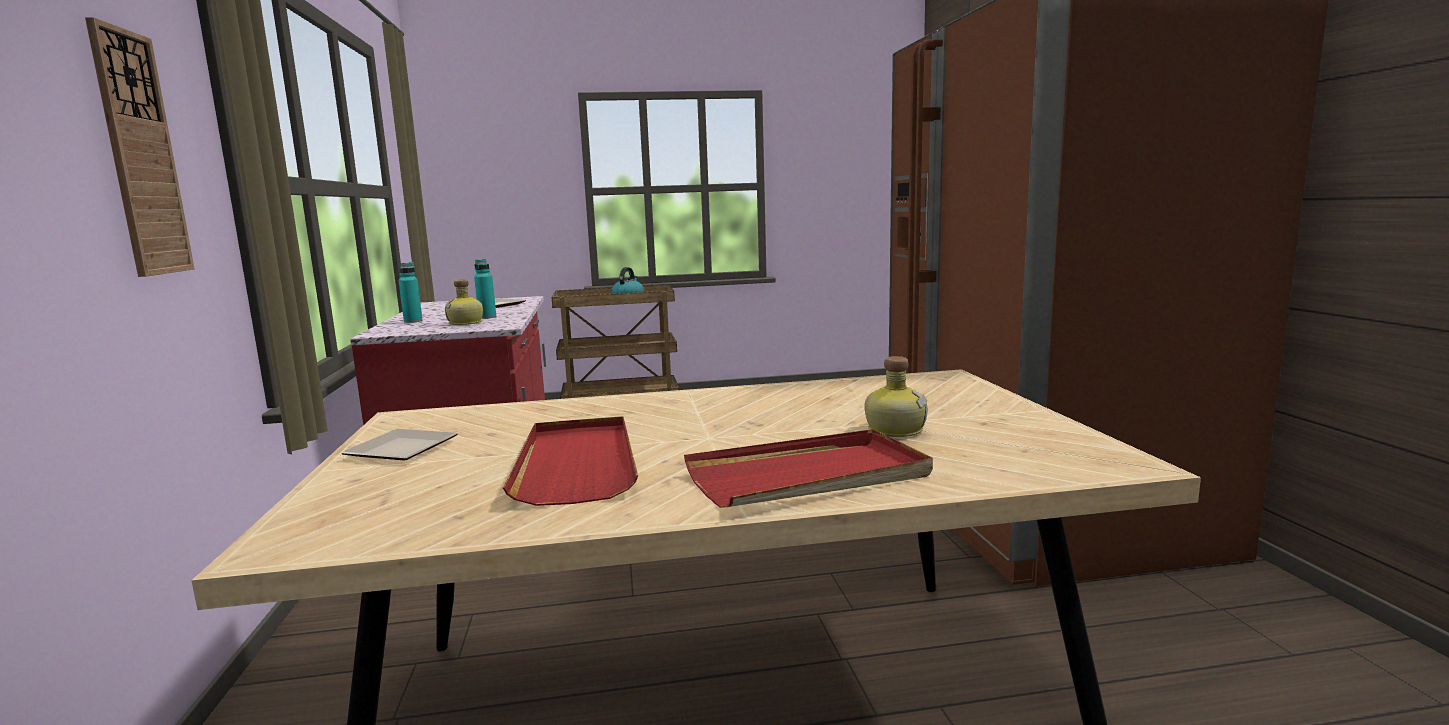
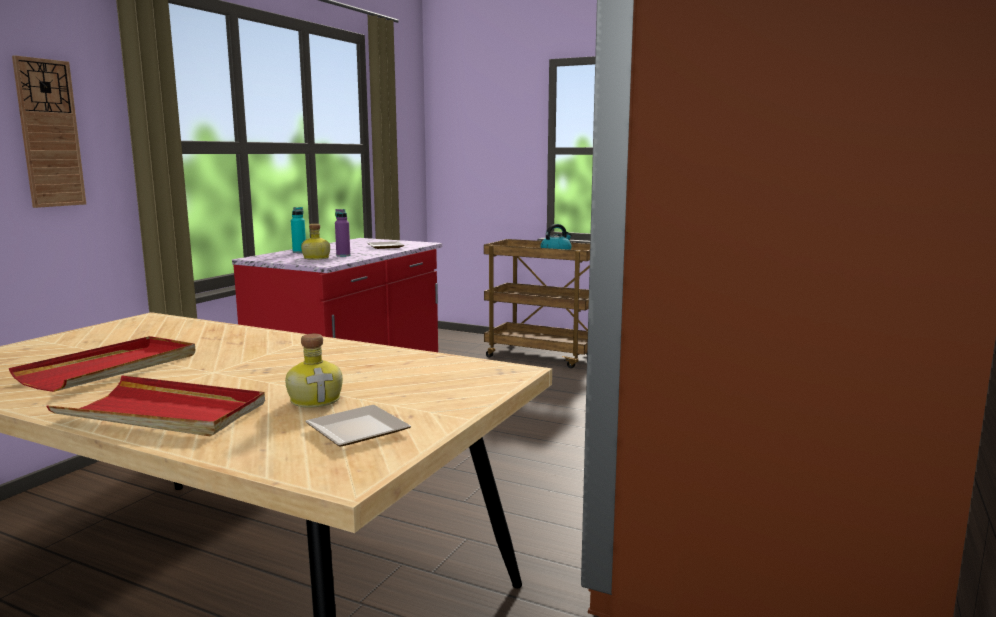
camera: 35 degrees right, 0 degrees up
(397, 450) = (85, 337): plate -> plate (354, 430)
(487, 317) = (343, 255): turquoise bottle -> purple bottle

